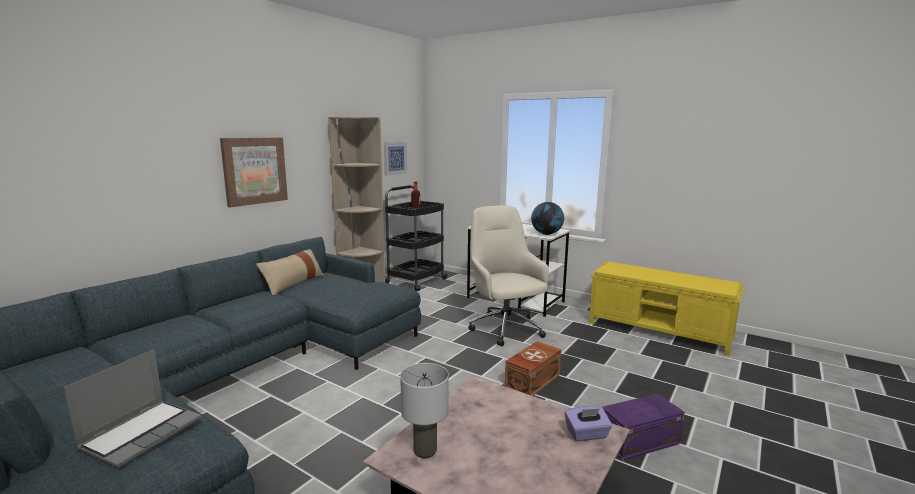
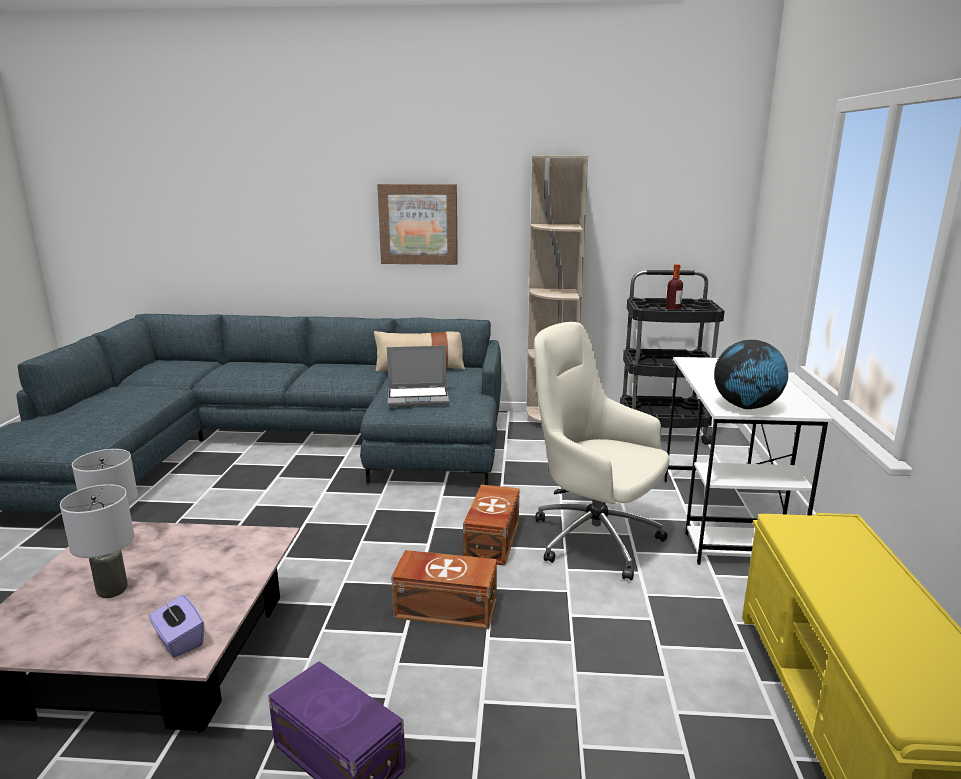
camera: 60 degrees right, 5 degrees up
(142, 433) = (81, 423): laptop -> laptop (419, 397)
(395, 158) = (675, 222): picture -> none
(478, 352) = (490, 541): none -> brown storage box
(504, 458) = (112, 592): none -> white table lamp
(505, 329) = (594, 541): beige office chair -> beige office chair turned 90 degrees counterclockwise

